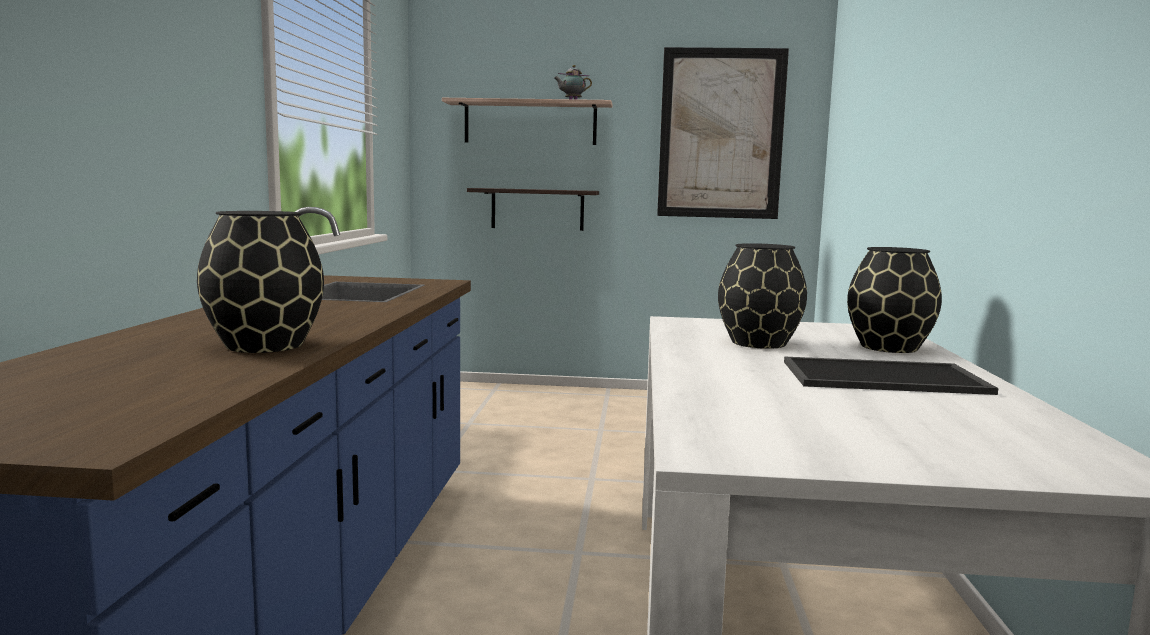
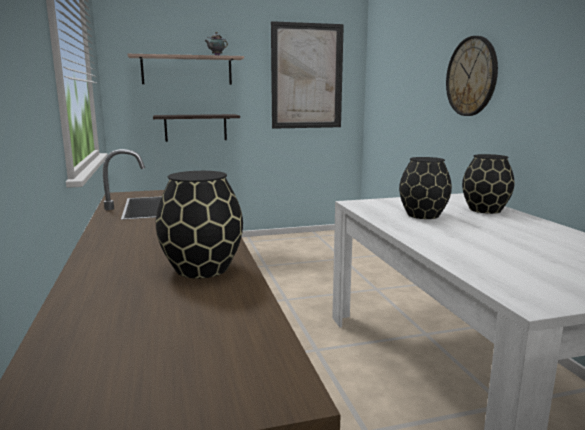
camera: 20 degrees left, 5 degrees up
(883, 376) = (515, 231): tray -> none
(932, 119) = (471, 76): none -> wall clock

